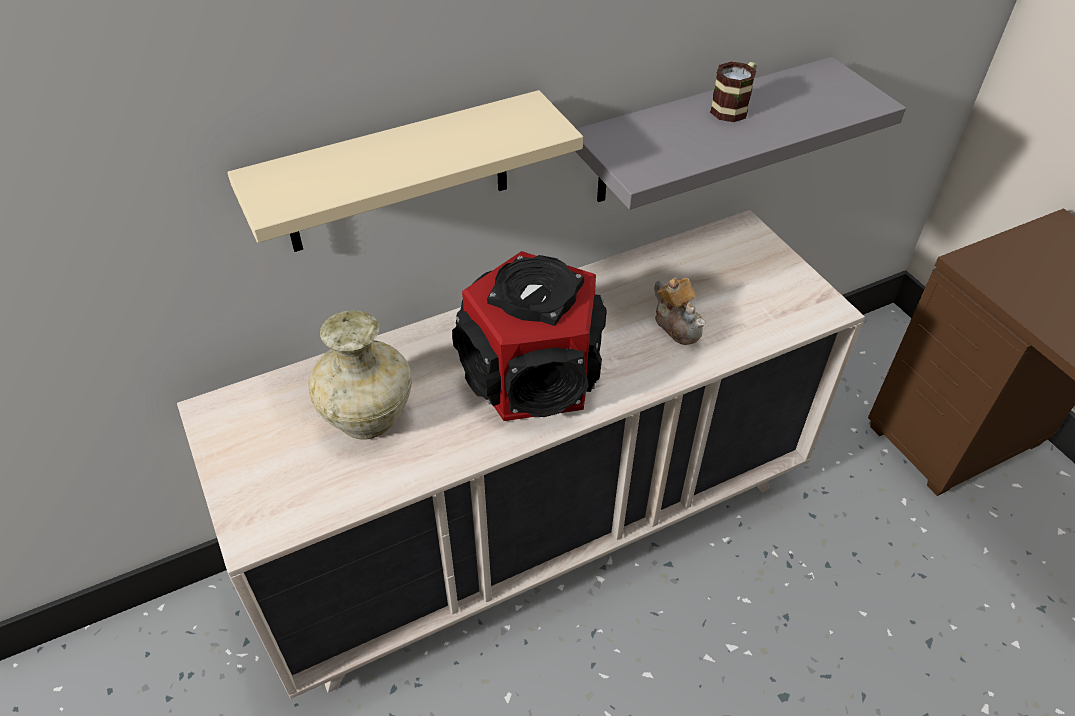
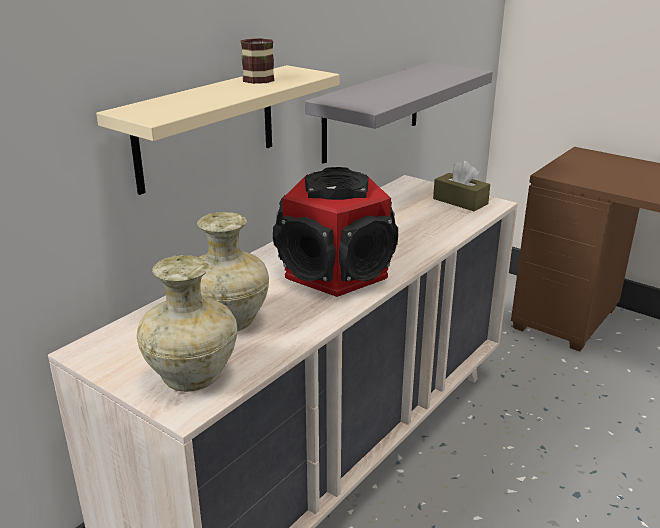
camera: 25 degrees left, 20 degrees down
(285, 490) = (194, 376): none -> beige vase
(678, 325) = (410, 229): teapot -> none
(733, 107) = (397, 81): mug -> mug (261, 78)
(784, 289) = (460, 201): none -> brown tissue box

